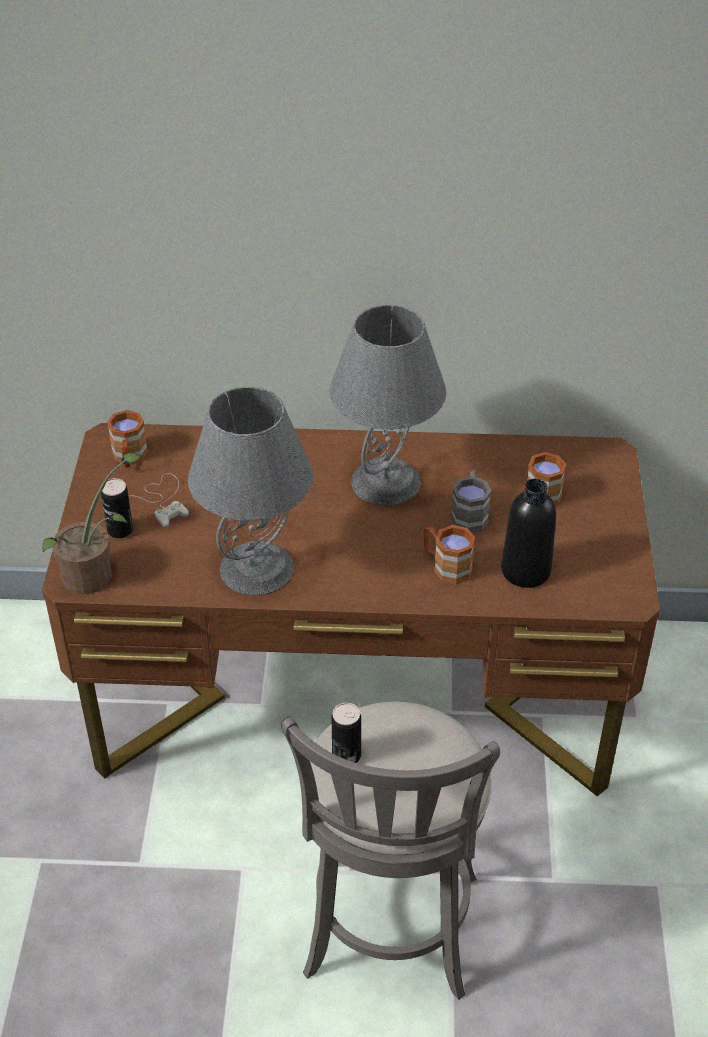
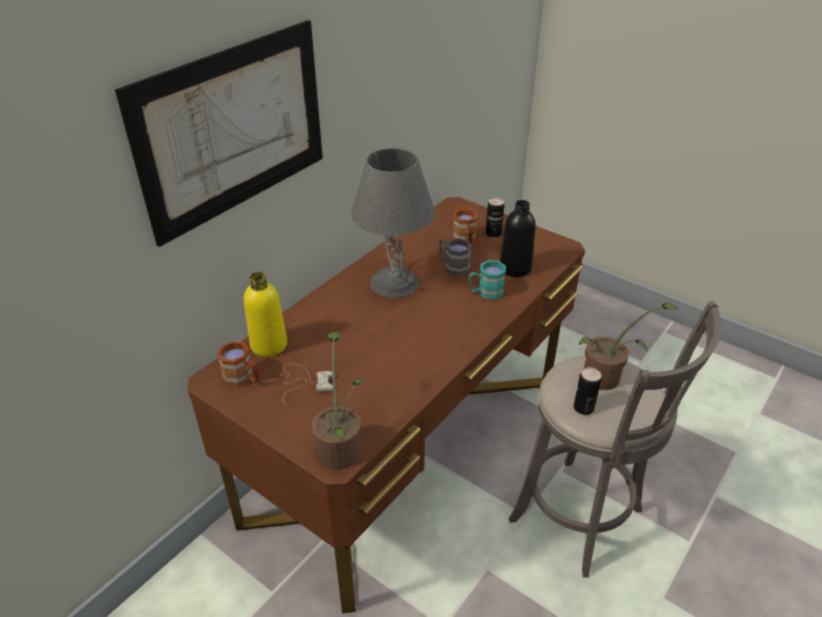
camera: 55 degrees left, 5 degrees down
(120, 530) = (311, 414): can -> can (493, 233)
(192, 446) = (269, 345): none -> yellow bottle
(217, 195) = (234, 129): none -> picture
(256, 567) = (413, 365): grey table lamp -> none
(423, 758) = (607, 377): none -> potted plant
(446, 565) = (485, 292): brown mug -> turquoise mug

